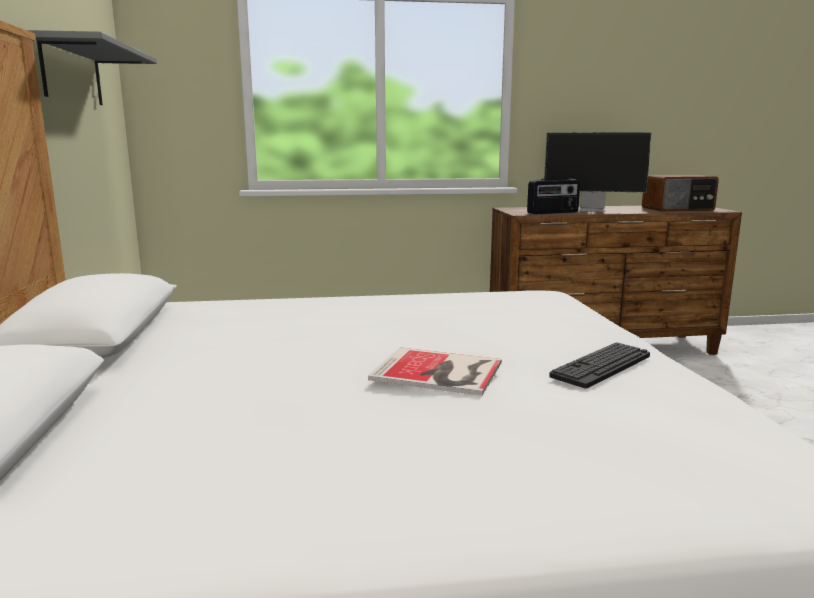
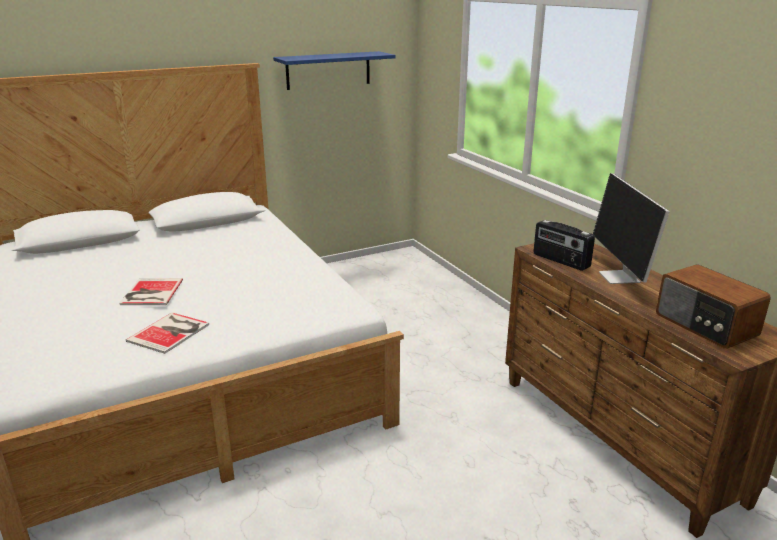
camera: 70 degrees right, 10 degrees up
(72, 73) = (328, 70): grey shelf -> blue shelf
(601, 366) = (171, 332): keyboard -> book

